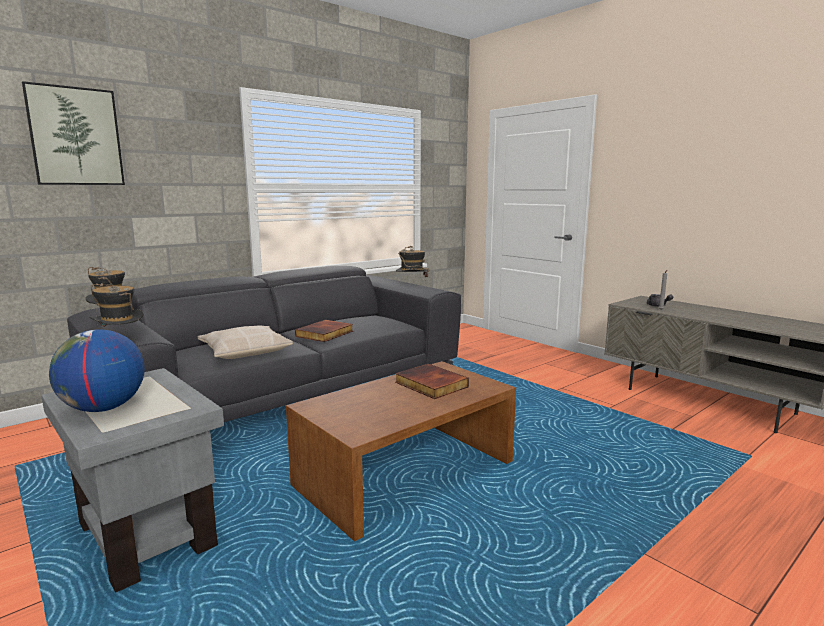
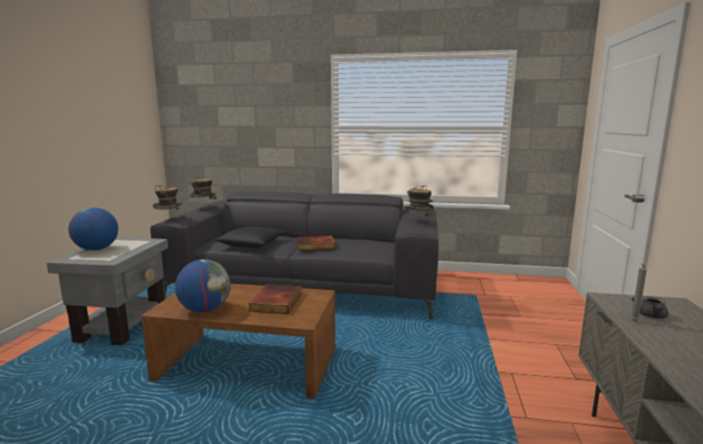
camera: 50 degrees right, 0 degrees up
(75, 136) = (230, 99): picture -> none
(245, 351) = (253, 243): beige pillow -> black pillow
(396, 415) = (205, 310): none -> globe

